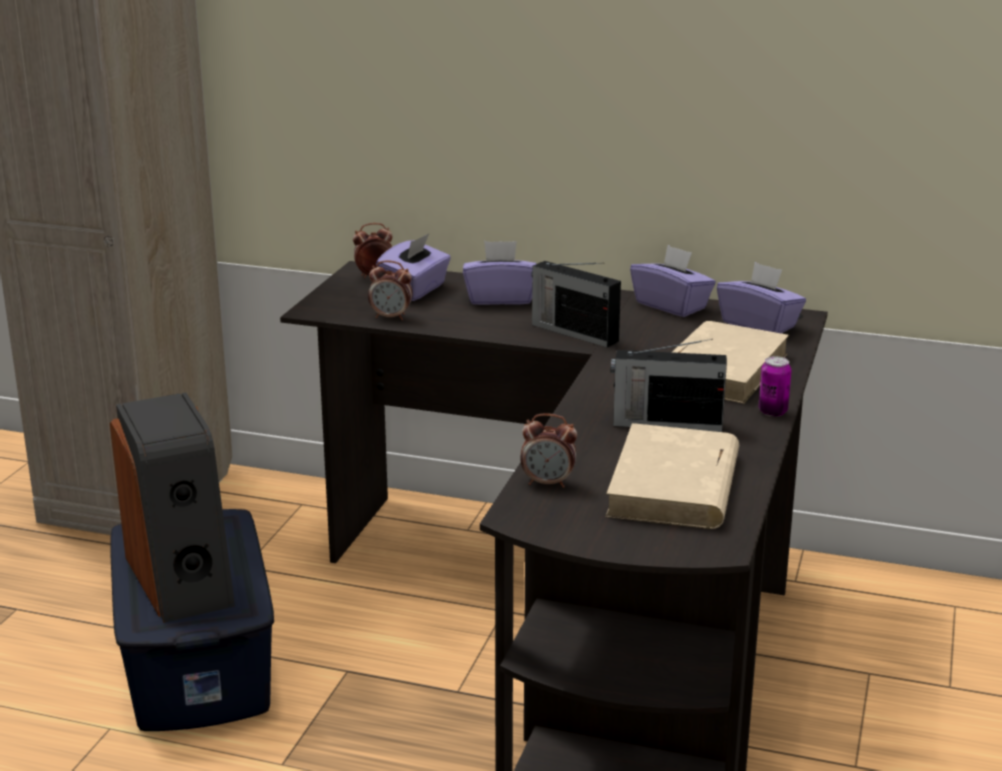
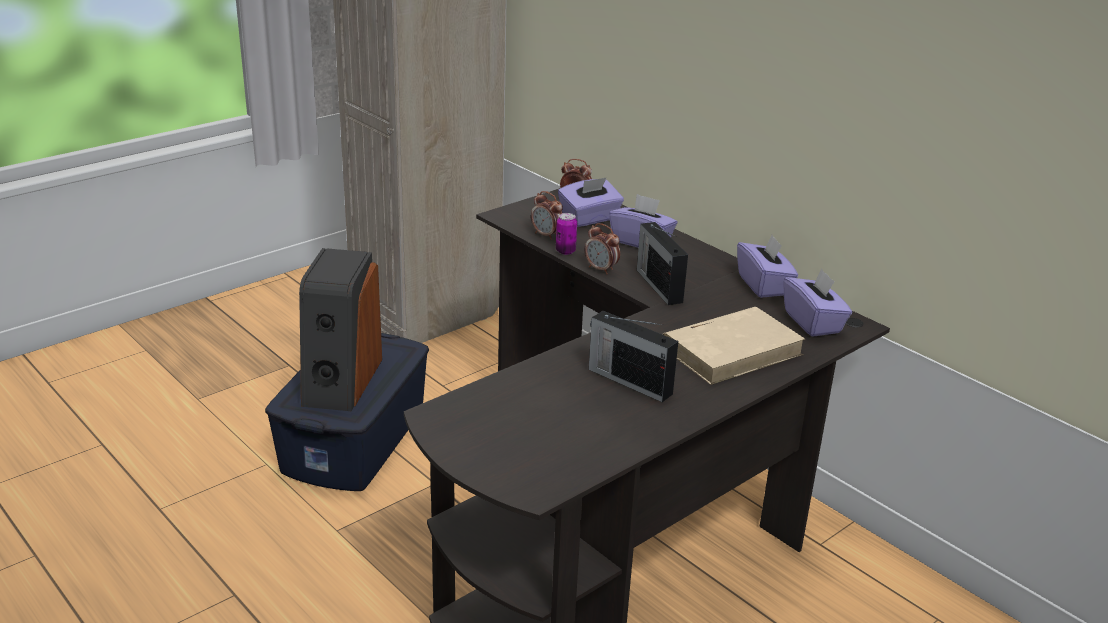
camera: 30 degrees right, 5 degrees up
(548, 483) = (485, 398): alarm clock -> alarm clock (601, 269)
(674, 486) = (568, 432): beige book -> none
(772, 412) = (724, 399): can -> can (565, 251)

